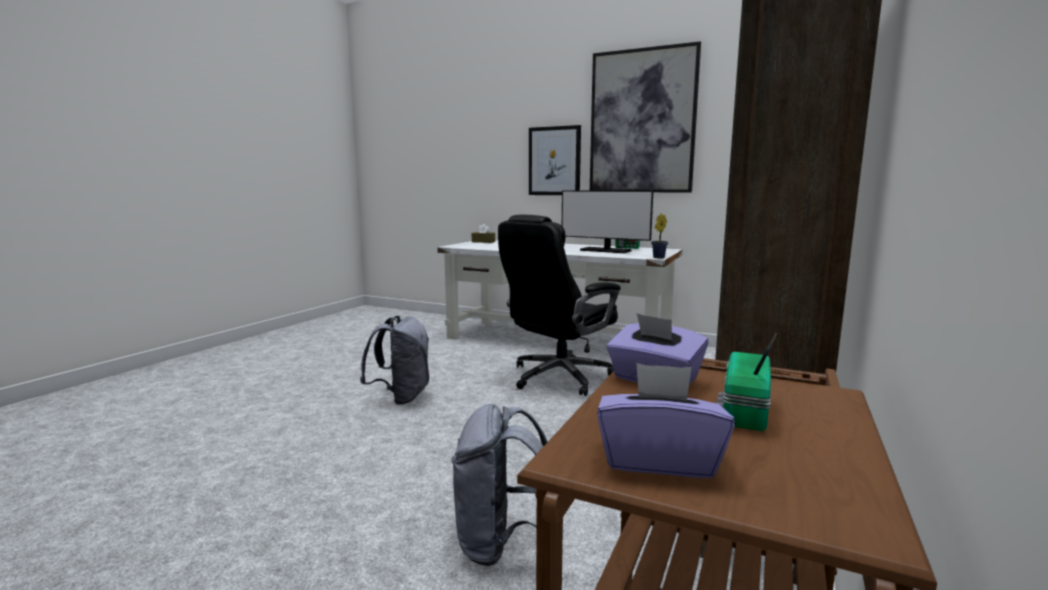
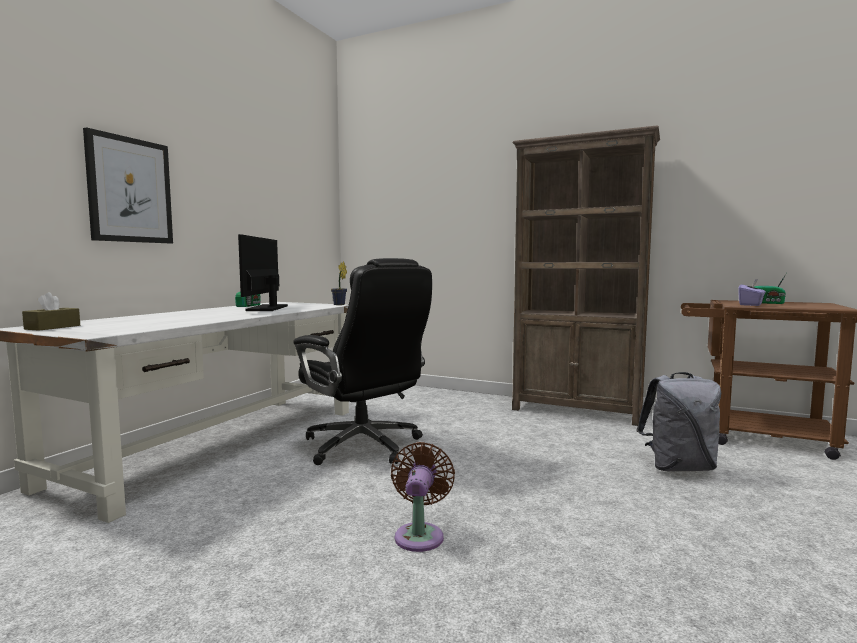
camera: 90 degrees left, 5 degrees down
(401, 397) = (420, 534): grey backpack -> brown fan
(605, 250) = (267, 308): monitor -> monitor turned 150 degrees clockwise
(642, 122) = (231, 162): picture -> none
(658, 459) = (823, 306): purple tissue box -> none

